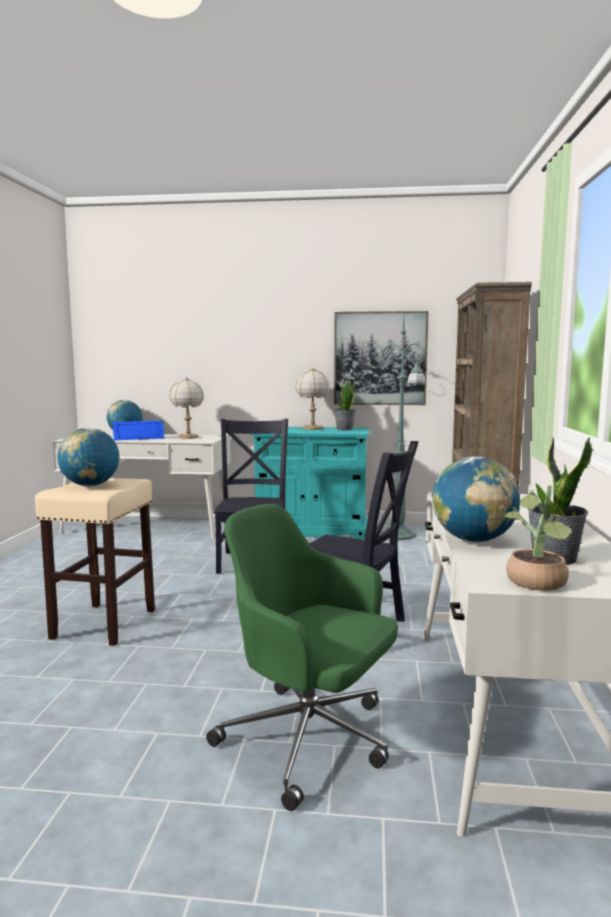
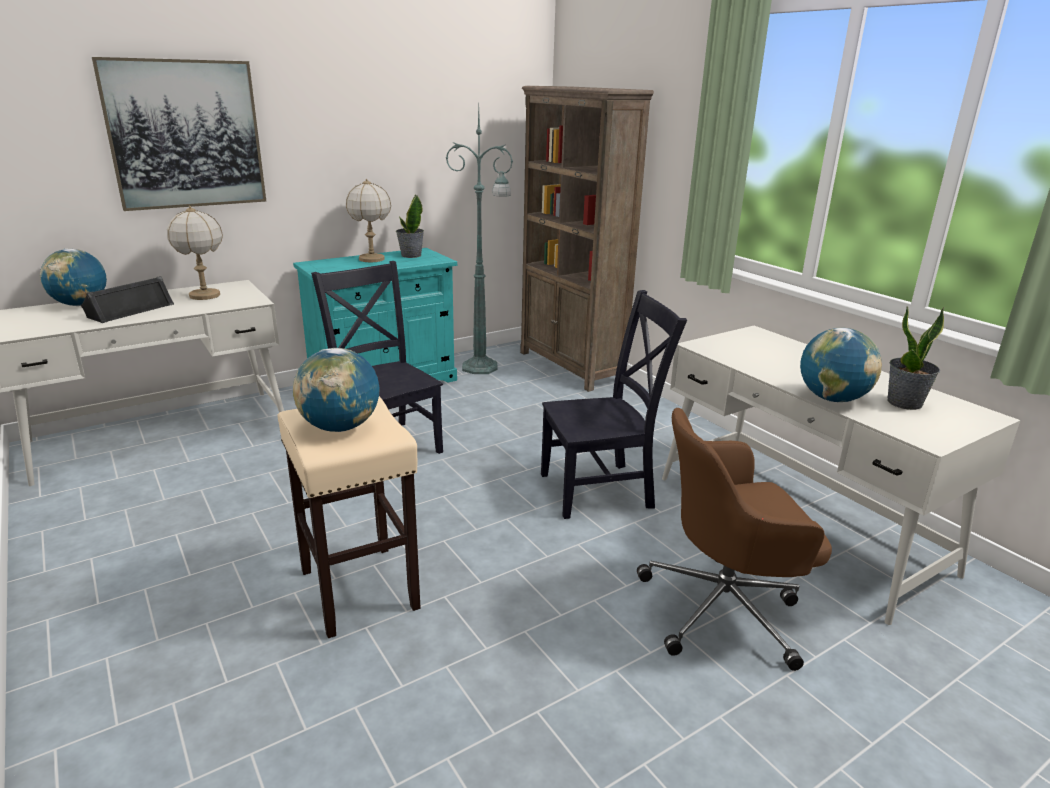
camera: 40 degrees left, 15 degrees up
(138, 438) = (129, 310): blue speaker -> black speaker
(309, 740) = (725, 609): green office chair -> brown office chair
(380, 358) = (431, 159): picture -> picture (185, 135)
(536, 584) = (949, 433): potted plant -> none

